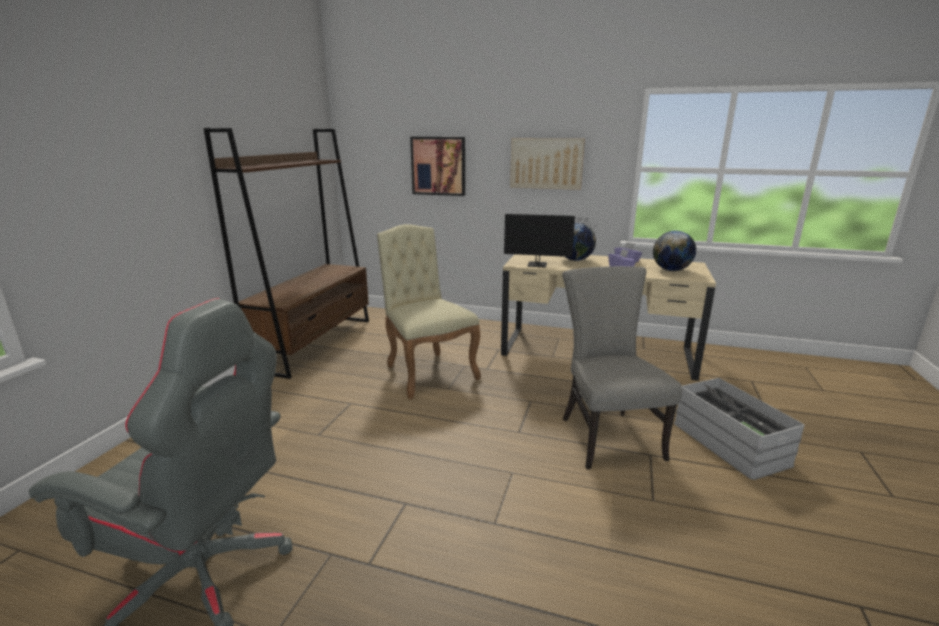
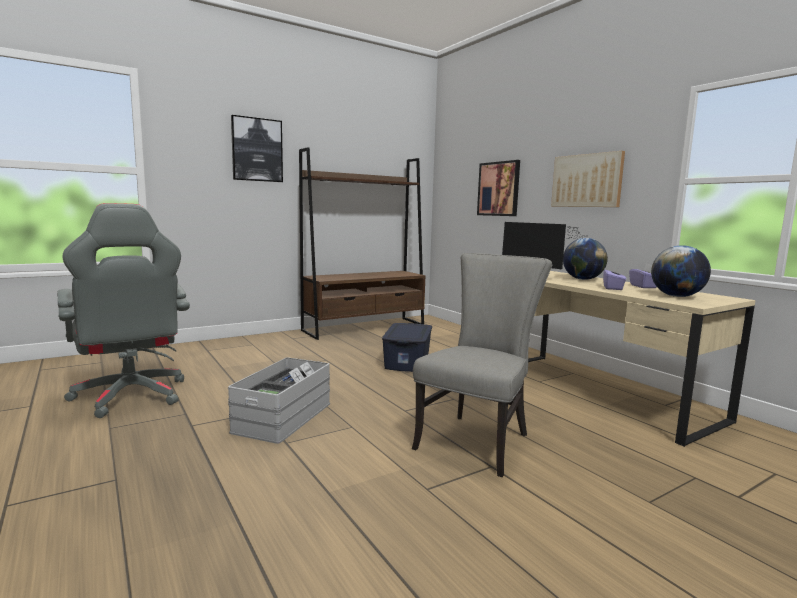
camera: 40 degrees right, 10 degrees down
(145, 133) = (257, 150): none -> picture
(428, 372) = (408, 360): beige chair -> blue storage box
(728, 443) = (606, 497): grey storage box -> grey storage box (282, 417)

